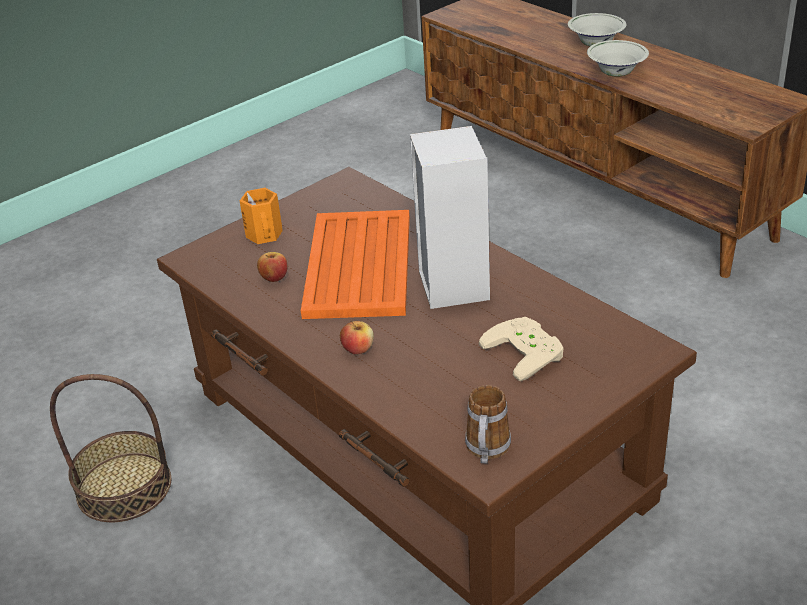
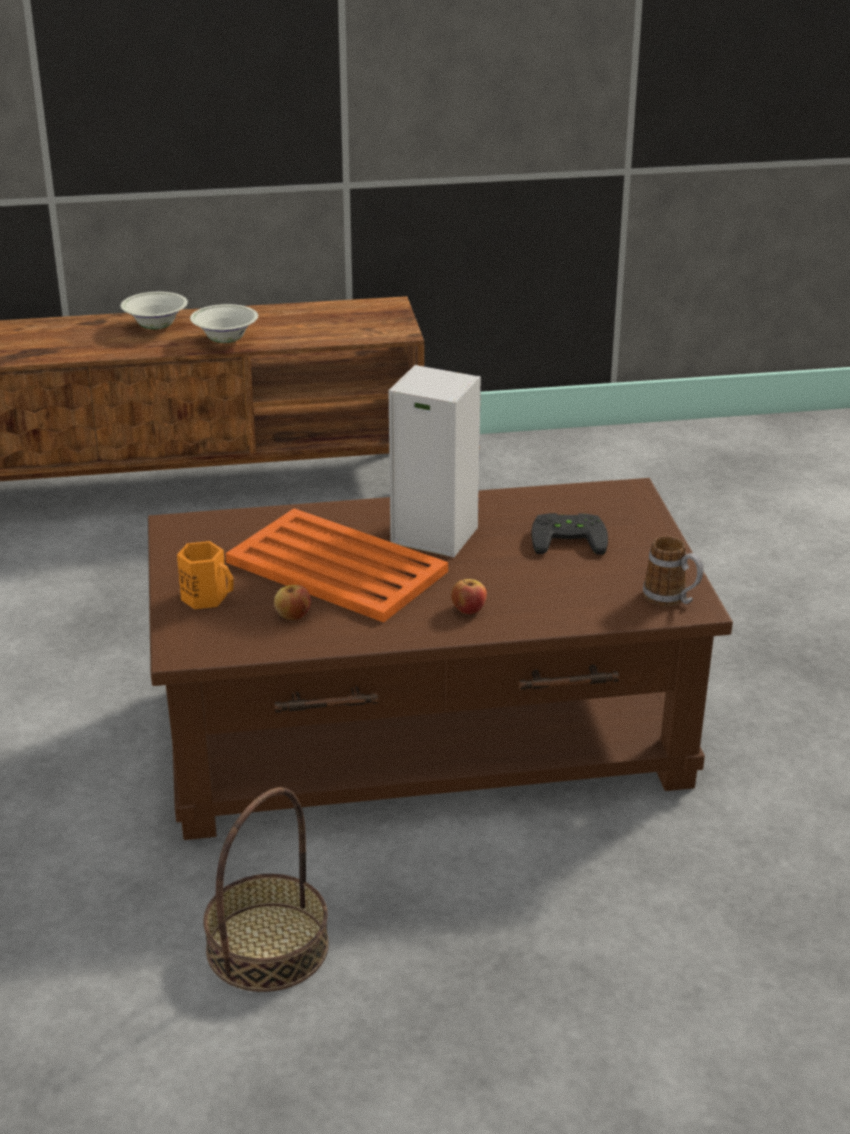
camera: 60 degrees left, 5 degrees down
(527, 351) = (568, 538): beige game controller -> black game controller

